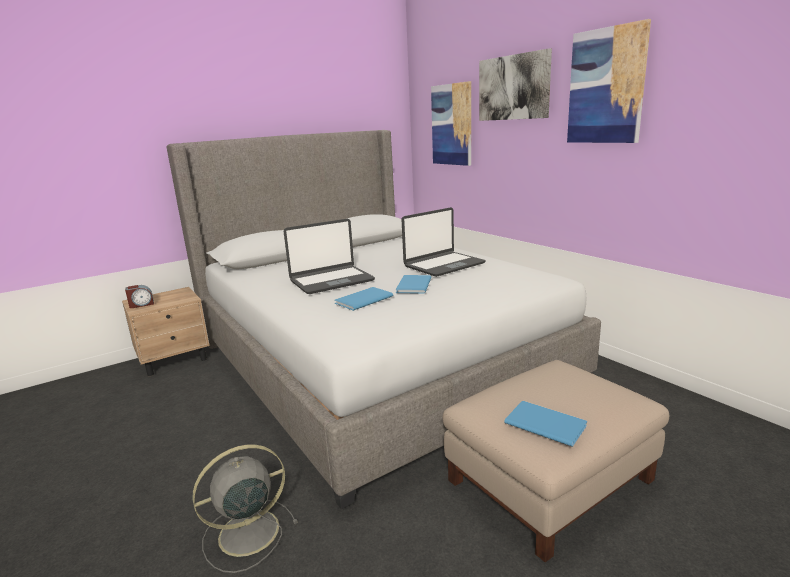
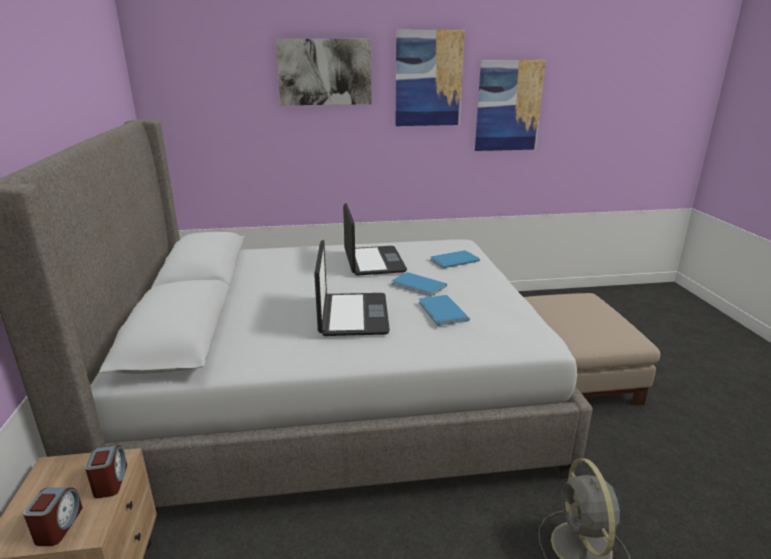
camera: 65 degrees left, 5 degrees up
(173, 302) = (110, 481): none -> alarm clock
(452, 125) = (227, 109): picture -> picture (508, 106)
(544, 423) = (610, 327): blue book -> blue book (452, 260)

